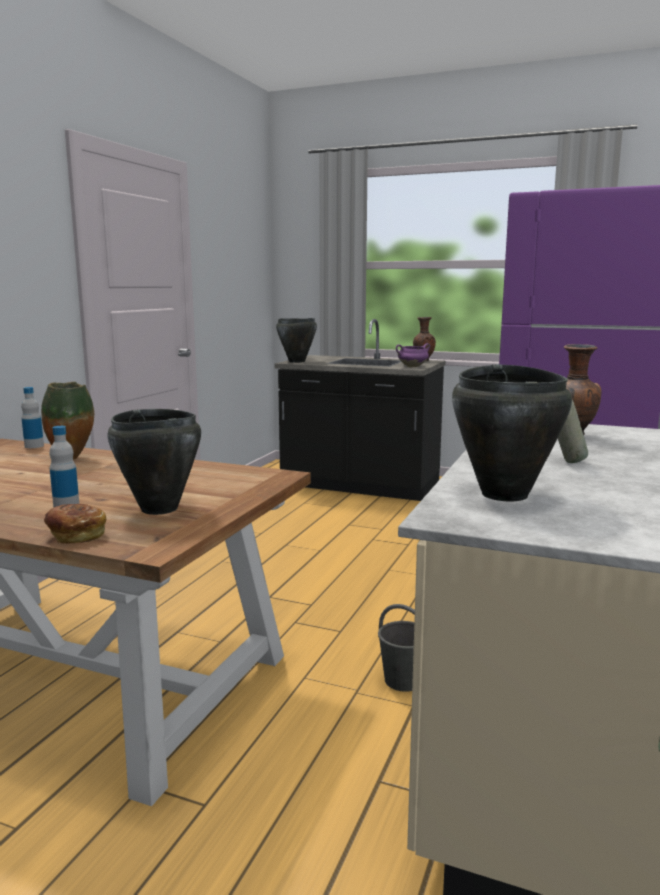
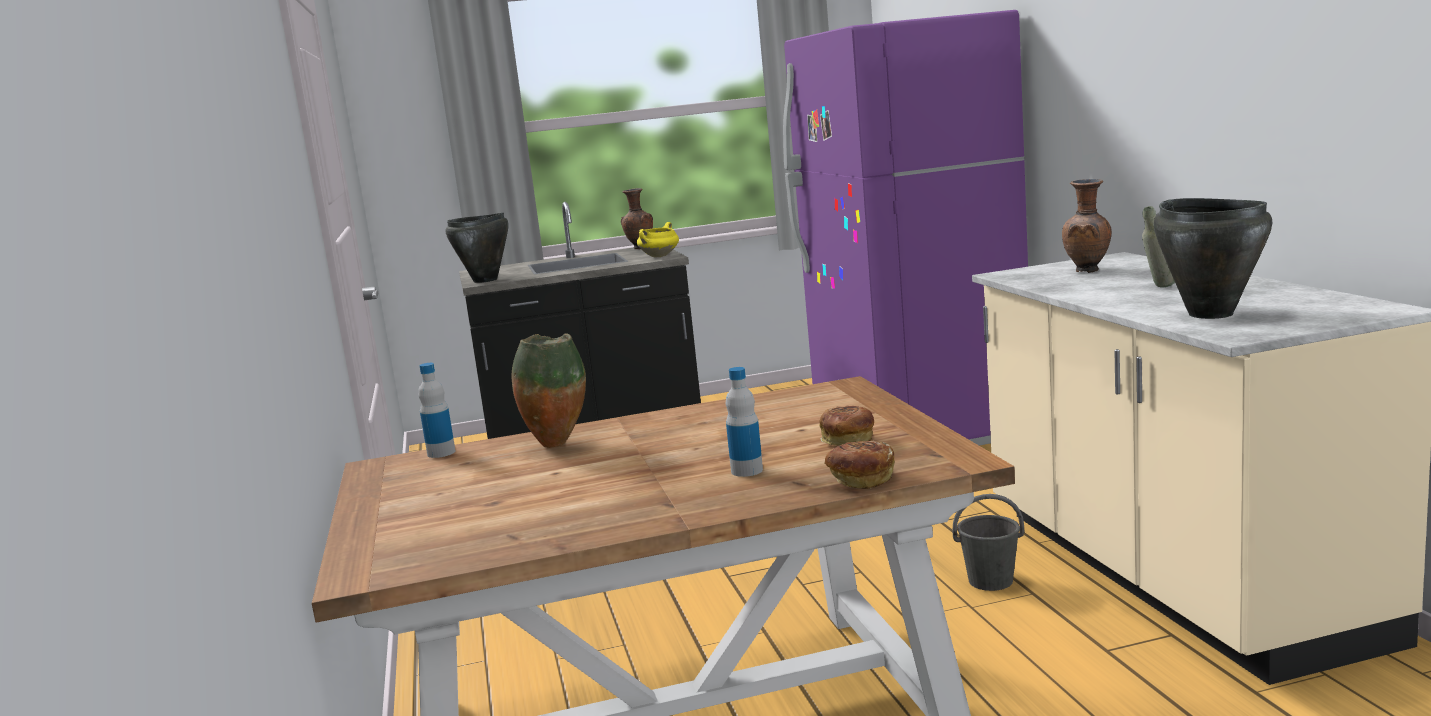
camera: 35 degrees left, 0 degrees up
(159, 509) = (848, 441): black cooking pot -> bread
(412, 367) = (659, 256): purple cooking pot -> yellow cooking pot

